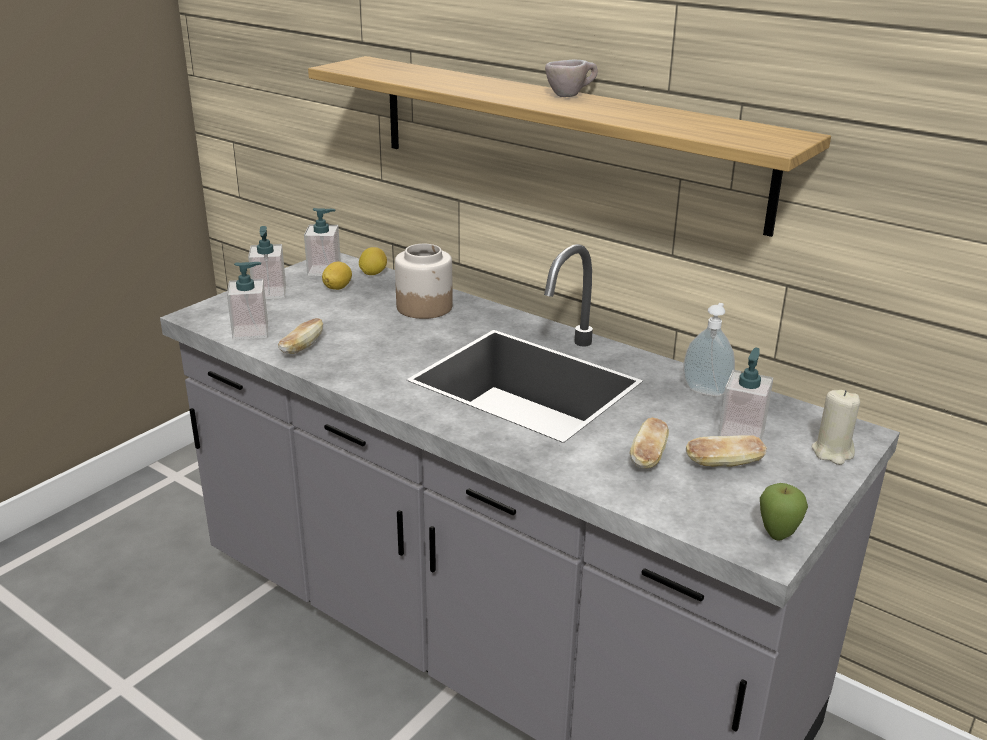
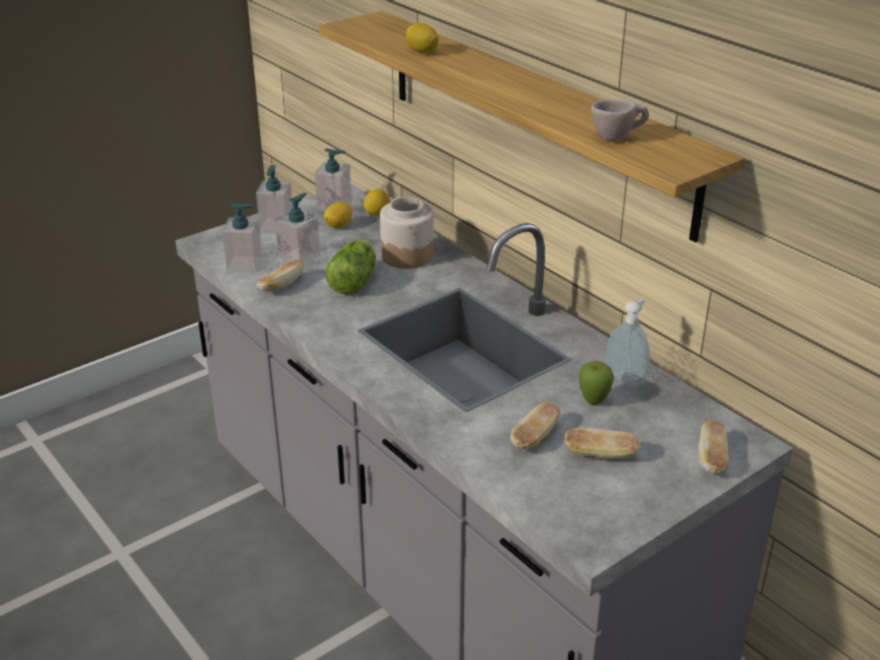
camera: 15 degrees right, 5 degrees up
(380, 334) = (355, 280): none -> lettuce
(436, 80) = (422, 51): none -> lemon
(570, 95) = (532, 82): beige cup -> beige cup (617, 138)
(741, 433) = (634, 427): soap dispenser -> soap dispenser (299, 257)
(777, 535) = (609, 531): apple -> apple (593, 402)
(832, 452) = (711, 459): beige candle -> bread

